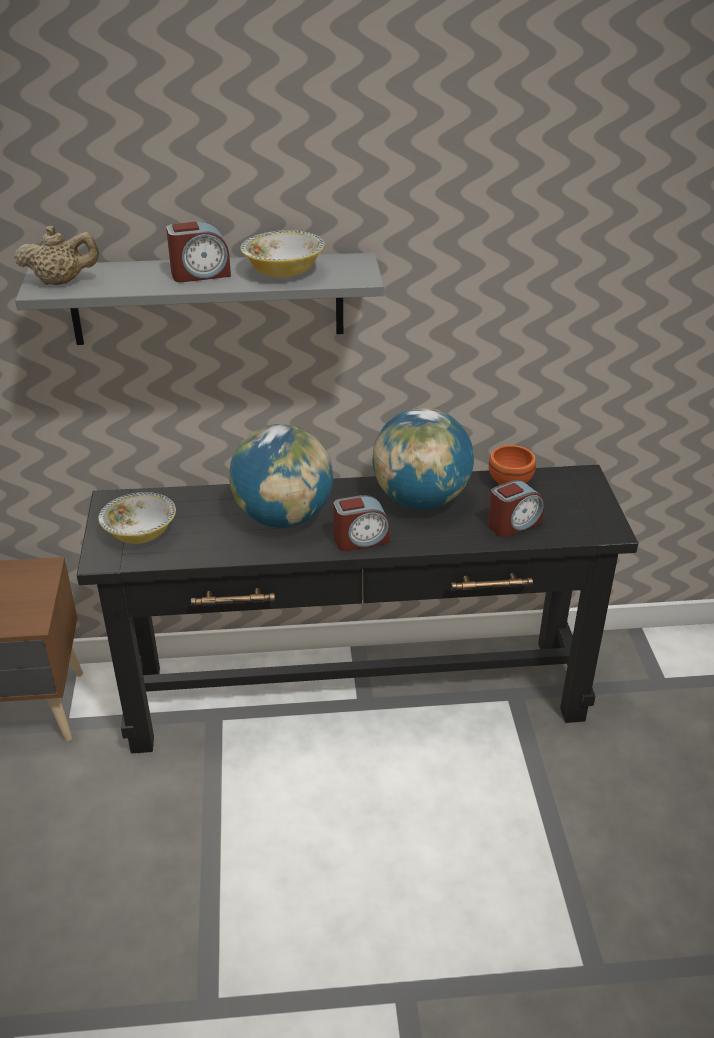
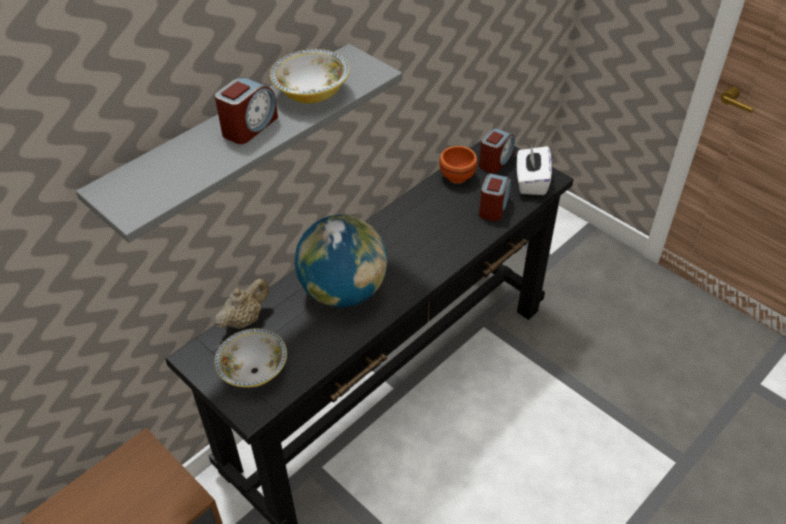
camera: 40 degrees left, 10 degrees up
(61, 282) = (139, 194): beige teapot -> beige teapot (244, 319)
(360, 540) = (415, 276): alarm clock -> alarm clock (495, 161)
(421, 500) = (417, 222): globe -> none
(584, 523) = (531, 182): none -> white tissue box

